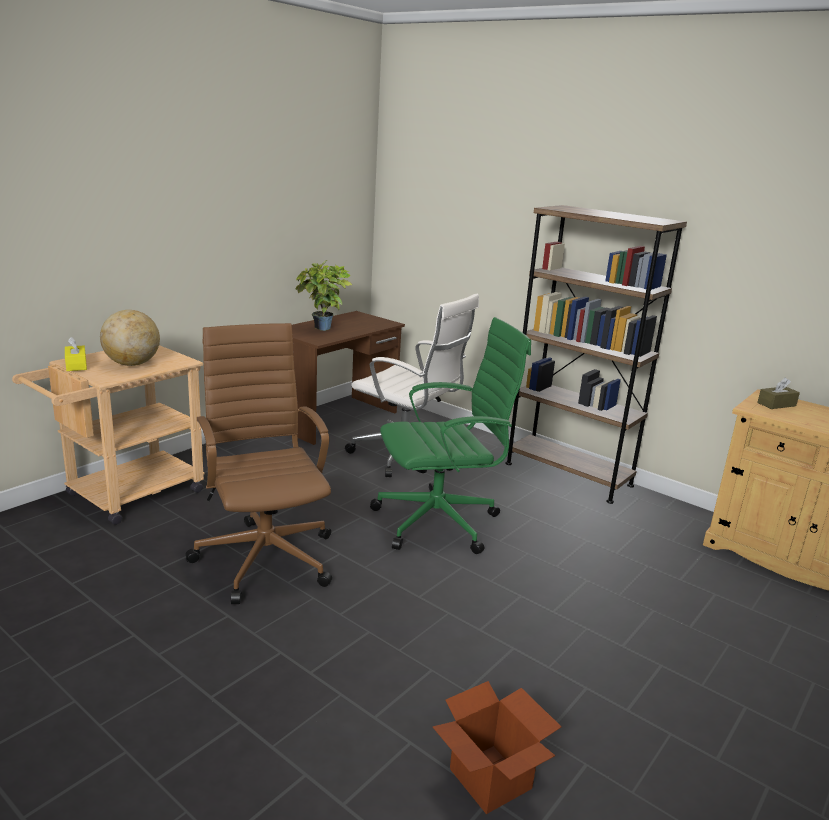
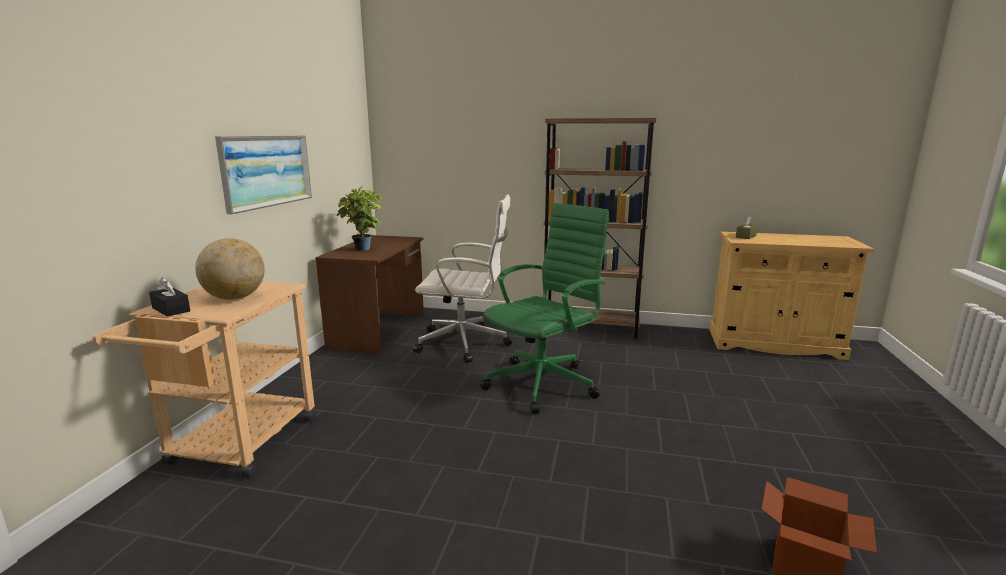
camera: 25 degrees left, 5 degrees down
(76, 365) = (171, 309): yellow tissue box -> black tissue box
(218, 239) = (267, 171): none -> picture
(265, 557) = (435, 456): brown office chair -> none

